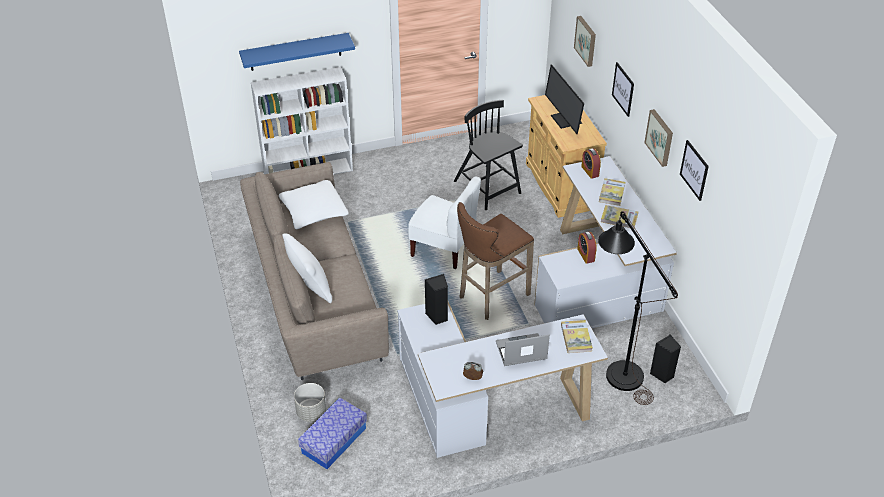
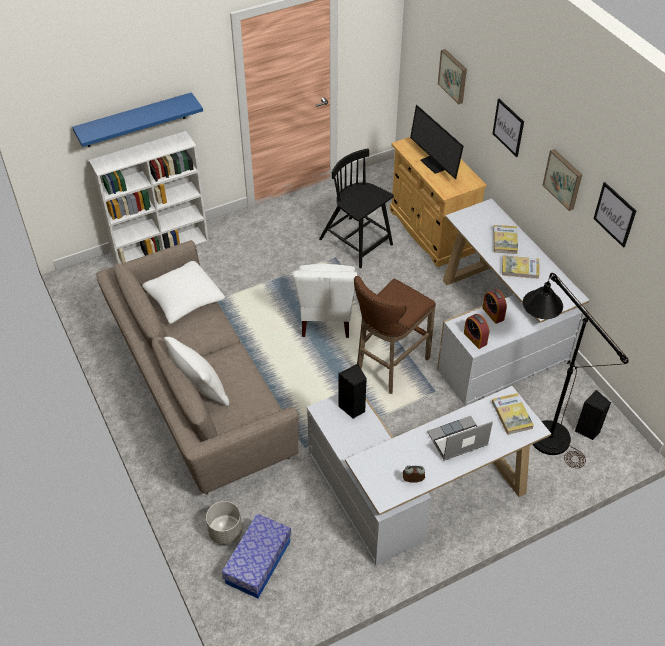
camera: 10 degrees left, 5 degrees up
(443, 249) = (326, 318): white chair -> white chair turned 75 degrees clockwise
(590, 171) = (475, 218): alarm clock -> alarm clock (475, 338)

